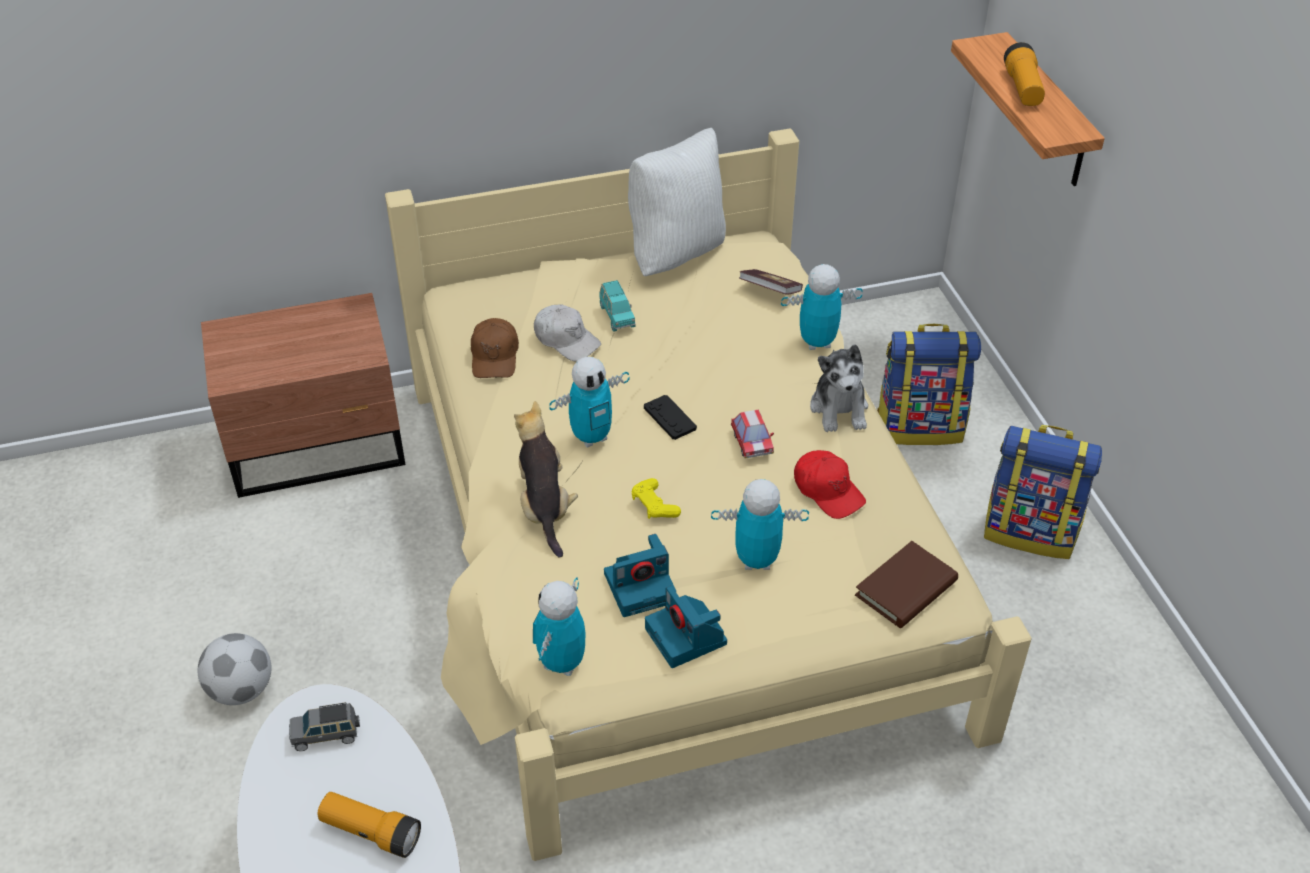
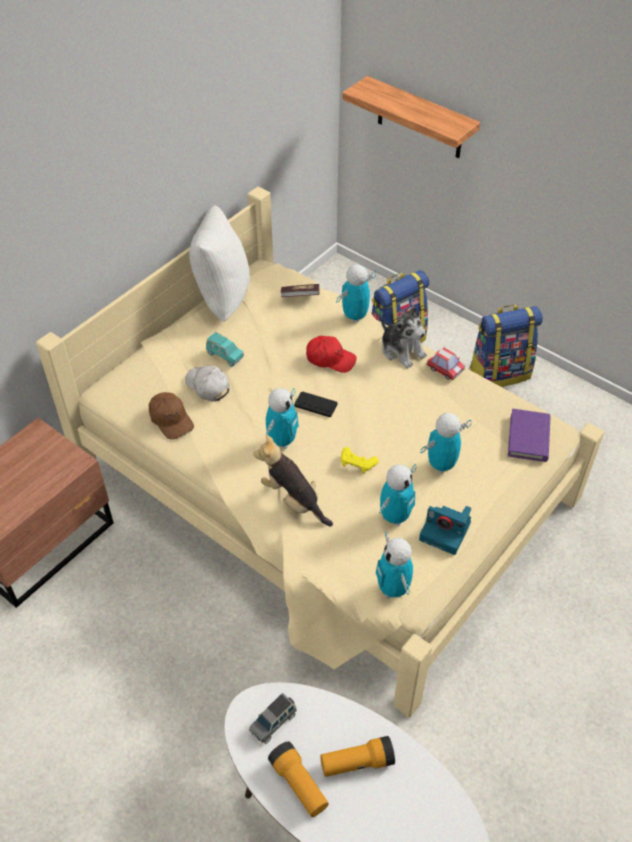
camera: 35 degrees left, 5 degrees up
(242, 690) = (138, 731): football -> none
(566, 340) = (208, 386): white cap -> white cap turned 135 degrees counterclockwise
(641, 586) = (395, 516): camera -> toy robot
(751, 443) = (375, 396): toy car -> toy car (445, 369)
(828, 491) = (440, 403): red cap -> red cap (330, 359)
(906, 589) = (528, 437): brown book -> purple book
(1022, 89) = (410, 108): flashlight -> flashlight (299, 784)

